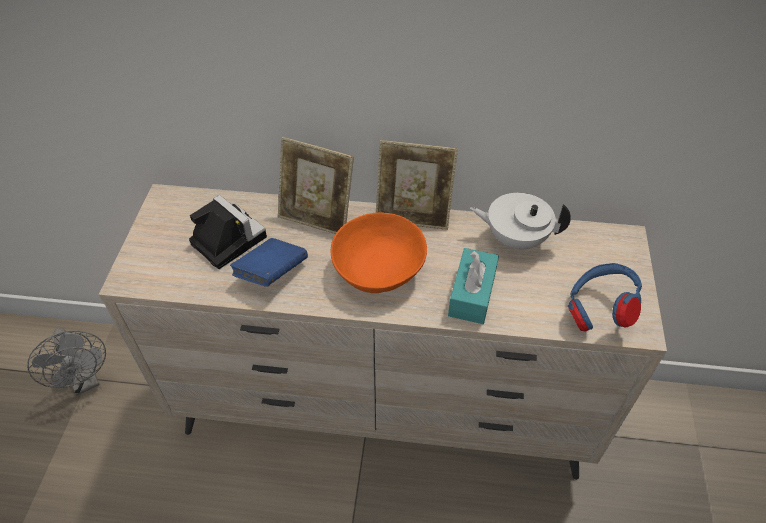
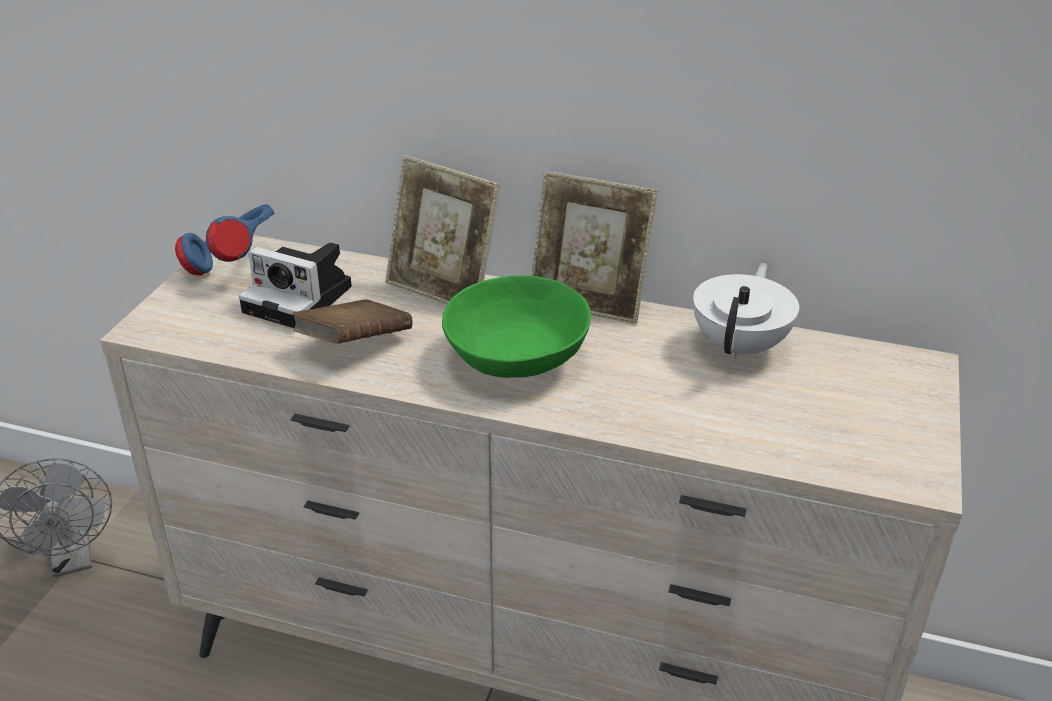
camera: 10 degrees right, 15 degrees down
(226, 239) = (302, 299): camera -> camera turned 150 degrees clockwise
(271, 273) = (354, 344): blue book -> brown book
(378, 269) = (516, 357): orange bowl -> green bowl
(472, 294) = (653, 403): turquoise tissue box -> none
(515, 238) = (740, 346): white teapot -> white teapot turned 90 degrees clockwise
(597, 311) = (854, 448): blue headphones -> blue headphones (235, 265)

